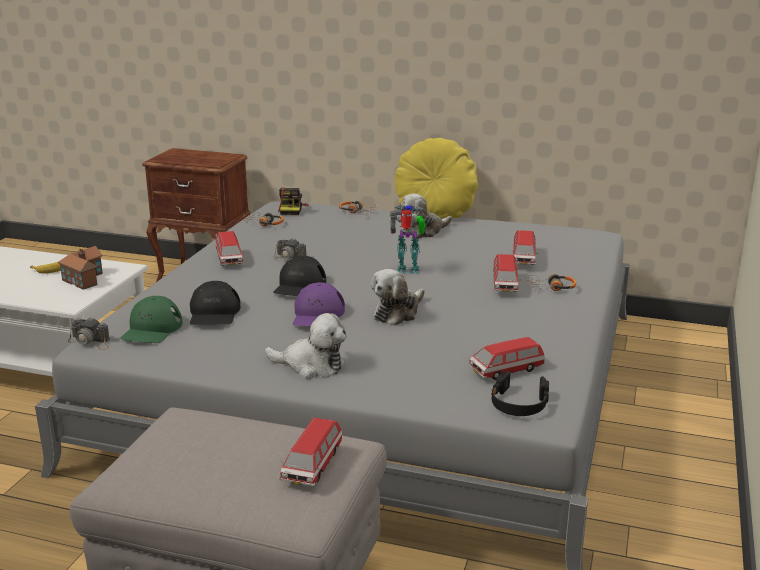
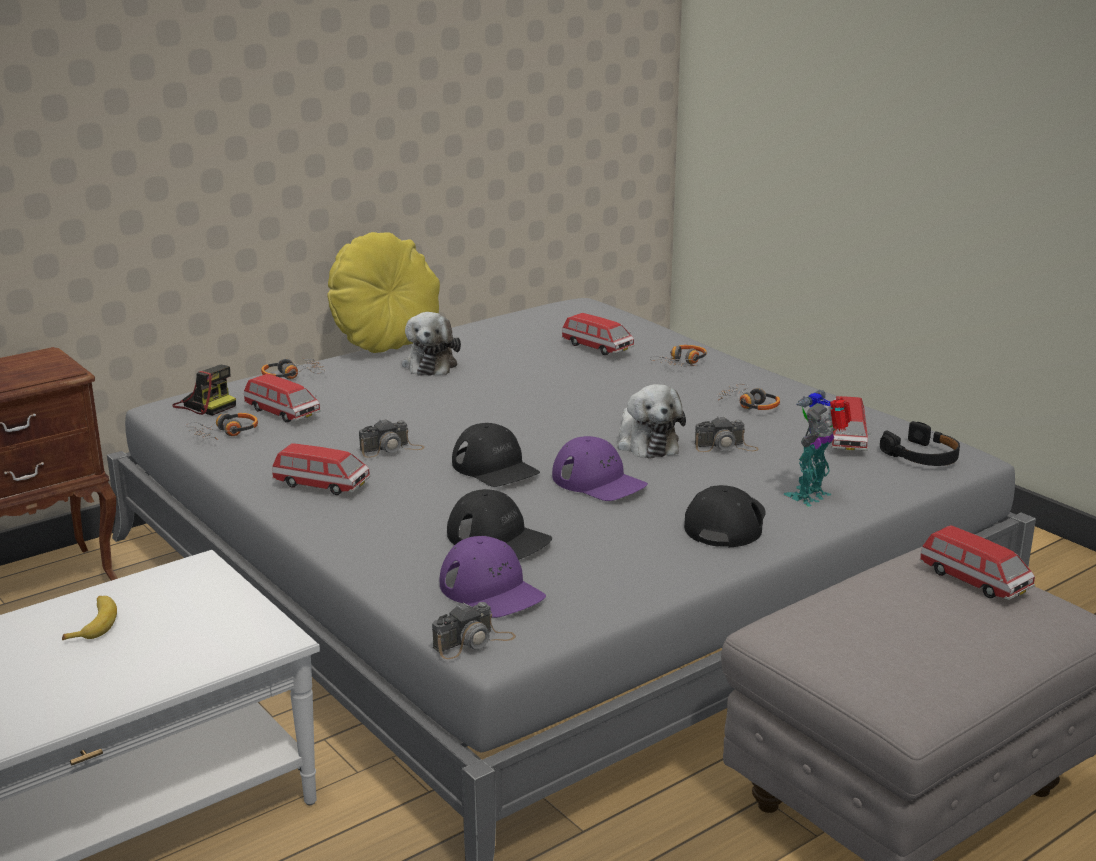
camera: 55 degrees left, 0 degrees up
(83, 278) = (180, 607): toy house -> none
(152, 329) = (492, 590): green cap -> purple cap
(311, 365) = (726, 523): plush toy -> black cap
(409, 271) = (540, 404): toy robot -> toy robot (812, 496)
(429, 336) = (725, 447): none -> camera
(504, 284) = (646, 376): toy car -> toy car (282, 413)
(515, 325) = (748, 405): none -> headphones

